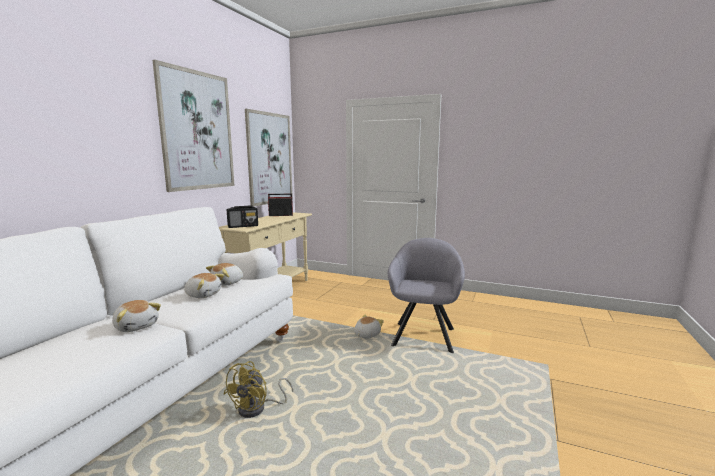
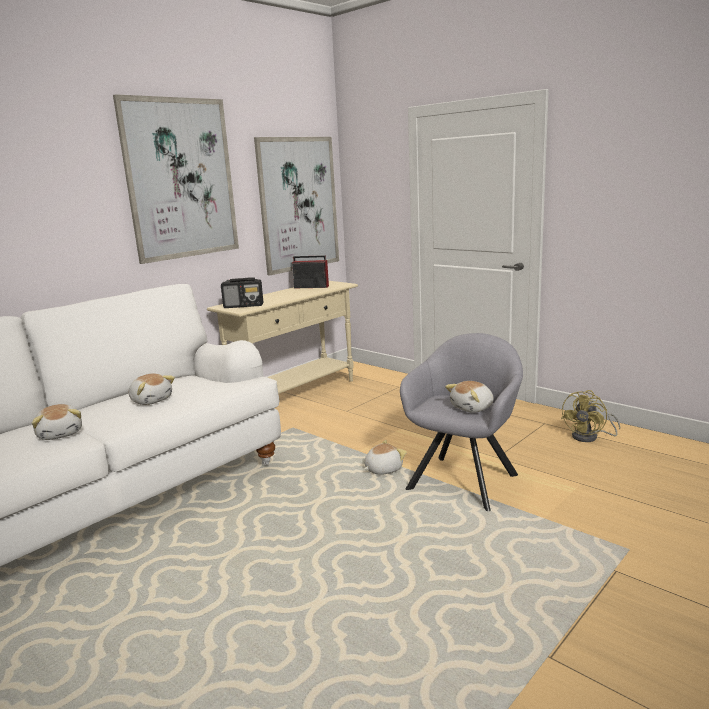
camera: 20 degrees right, 5 degrees up
(228, 283) = (190, 385): plush toy -> plush toy (472, 408)
(258, 409) = (194, 545): yellow fan -> yellow fan (590, 437)

